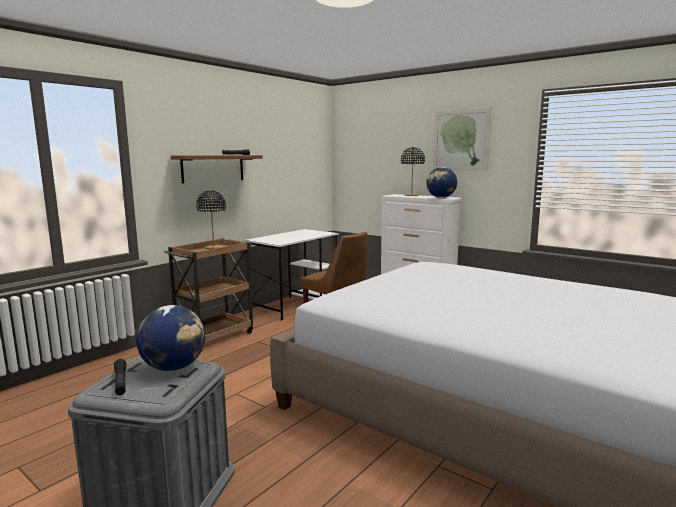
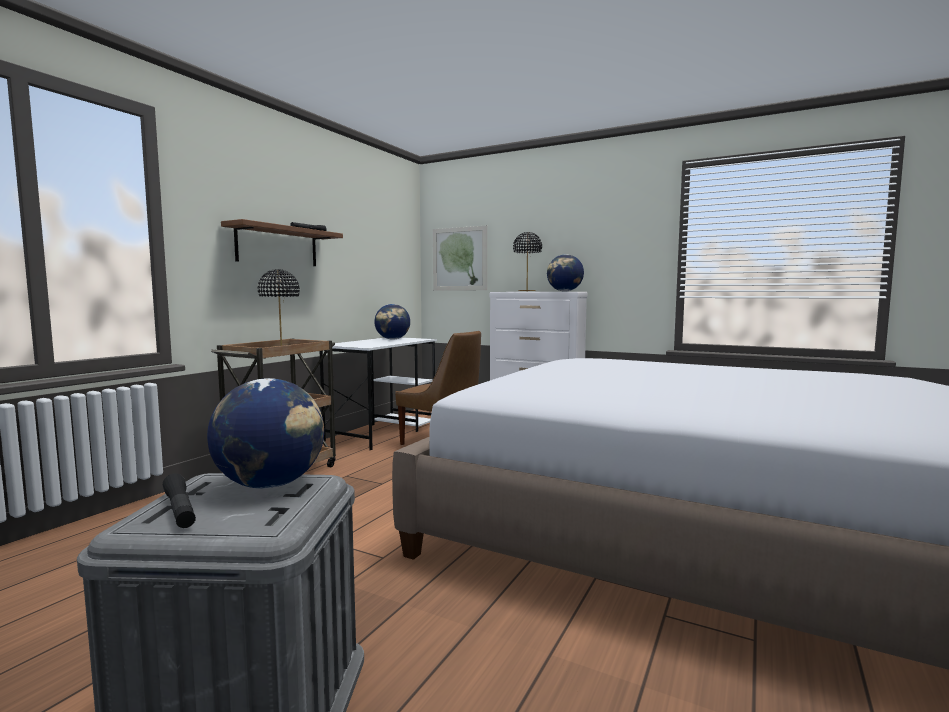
camera: 10 degrees left, 5 degrees down
(304, 233) = (392, 339): none -> globe
(461, 140) = (585, 223): picture -> picture (459, 259)

